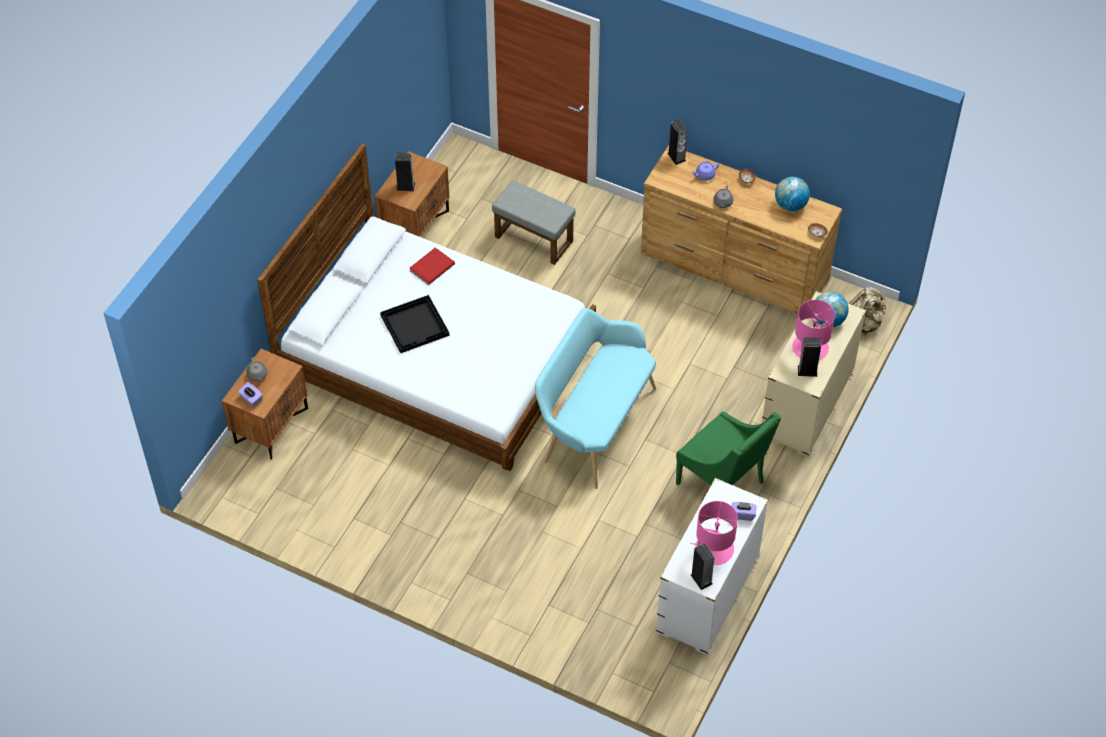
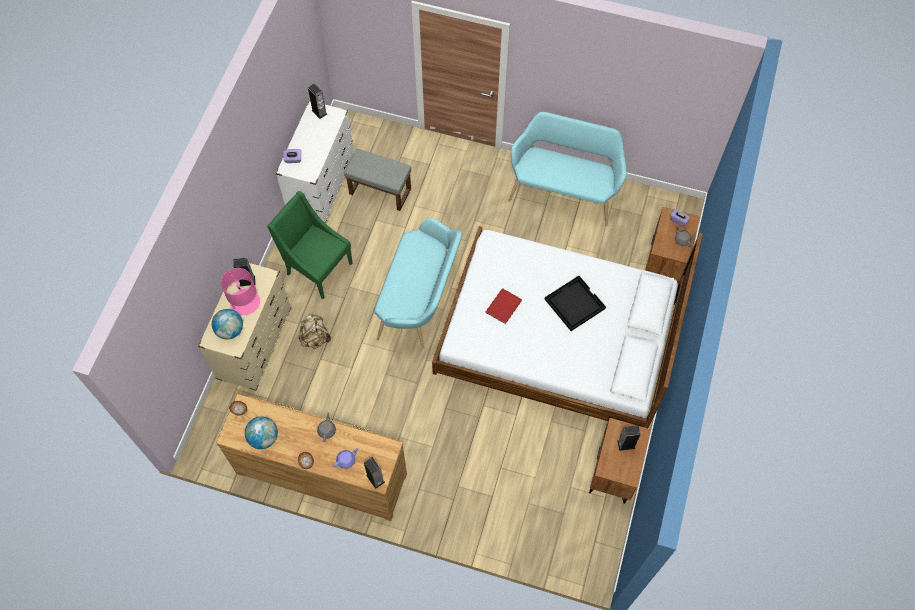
camera: 170 degrees right, 10 degrees up
(370, 536) = (564, 191): none -> turquoise bench
(431, 267) = (577, 363): red book -> red book (504, 307)
(535, 239) = (503, 474): grey ottoman -> grey ottoman (379, 191)
(713, 549) = (312, 133): pink table lamp -> none
(865, 322) = (205, 432): beige backpack -> beige backpack (315, 338)

